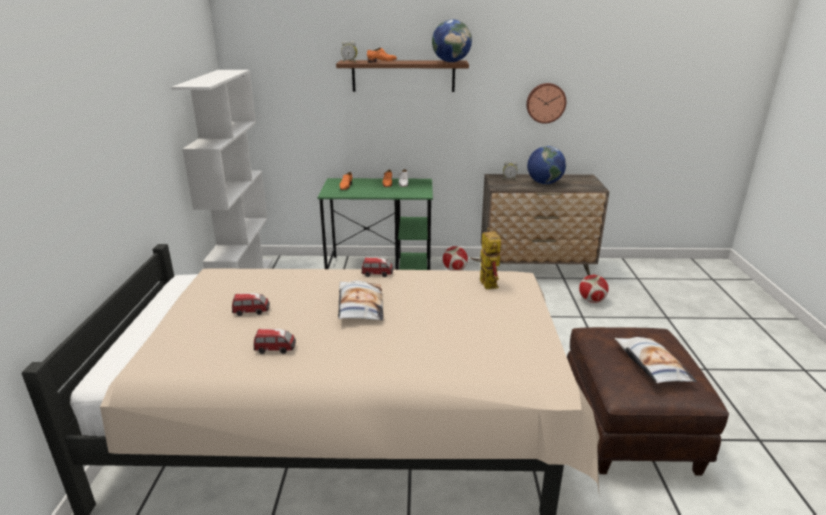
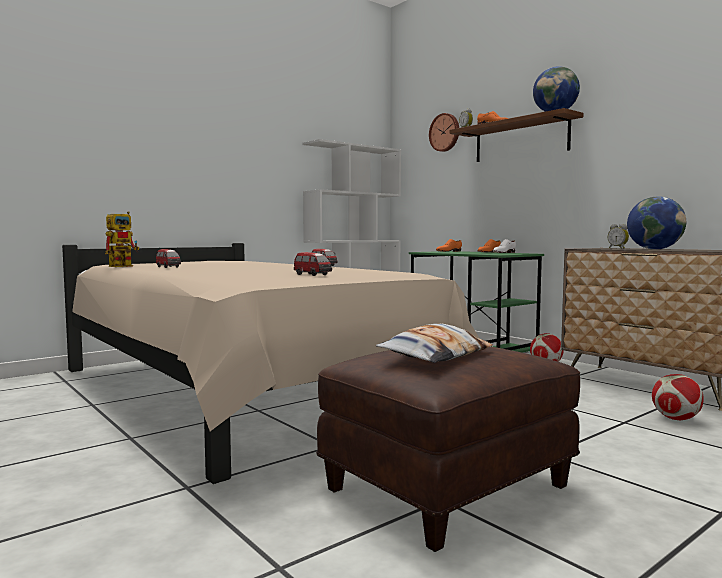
camera: 50 degrees right, 20 degrees down
(251, 311) = (208, 263): toy car -> toy car (313, 275)
(359, 306) = (261, 267): pillow -> none
(485, 282) = (381, 271): toy robot -> toy robot (124, 266)
(545, 103) = (683, 150): wall clock -> wall clock (445, 132)

